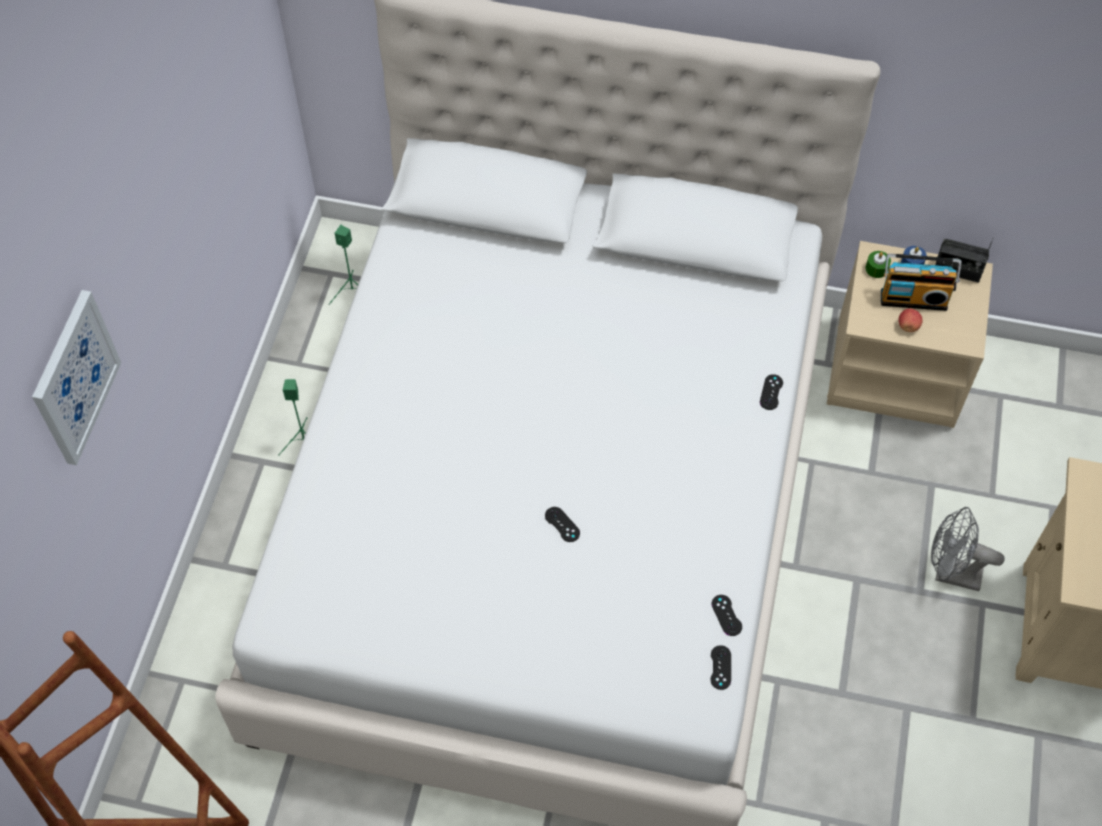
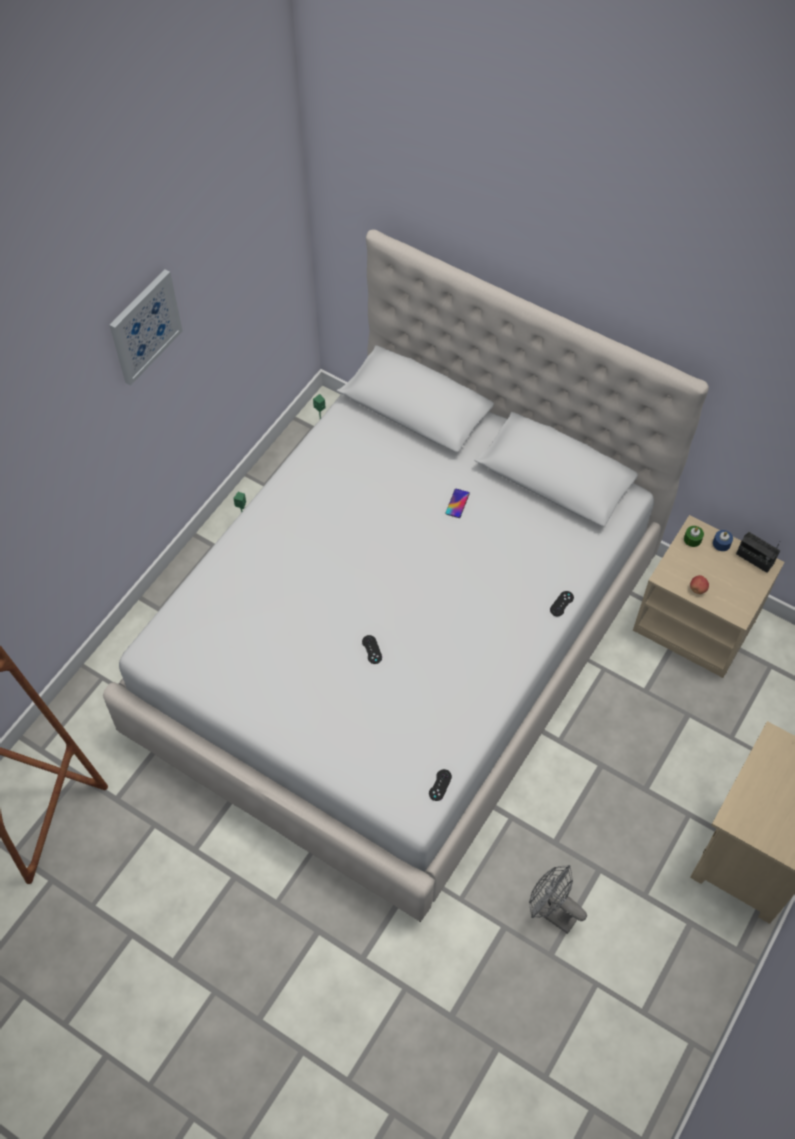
camera: 20 degrees right, 0 degrees up
(74, 377) = (57, 443): picture -> picture (144, 326)
(591, 307) = (457, 503): none -> phone
(726, 615) = (460, 750): black game controller -> none
(913, 297) = (711, 569): radio -> none
(950, 573) = (673, 784): grey fan -> grey fan (551, 911)

